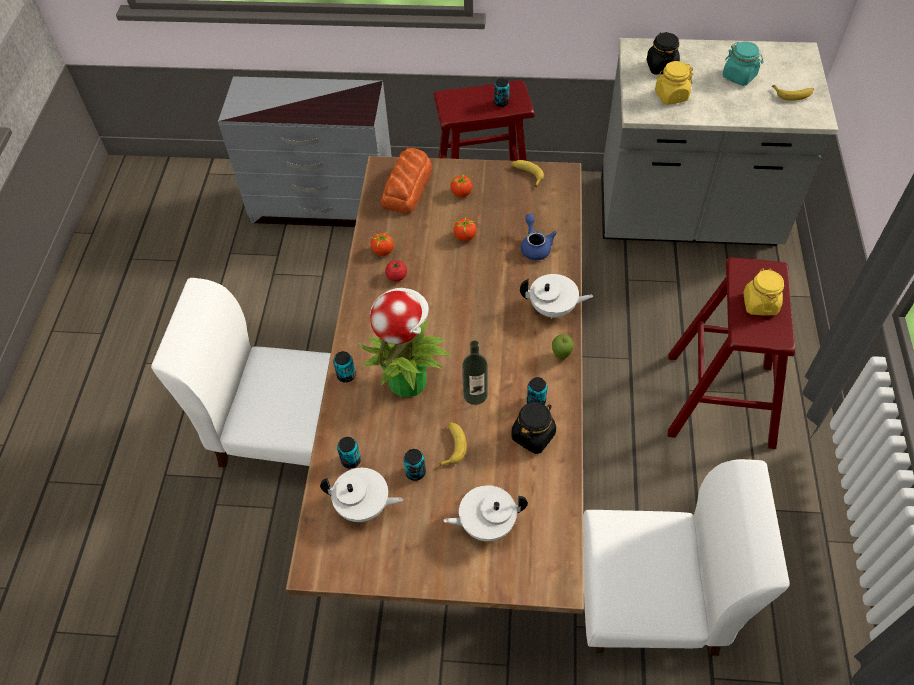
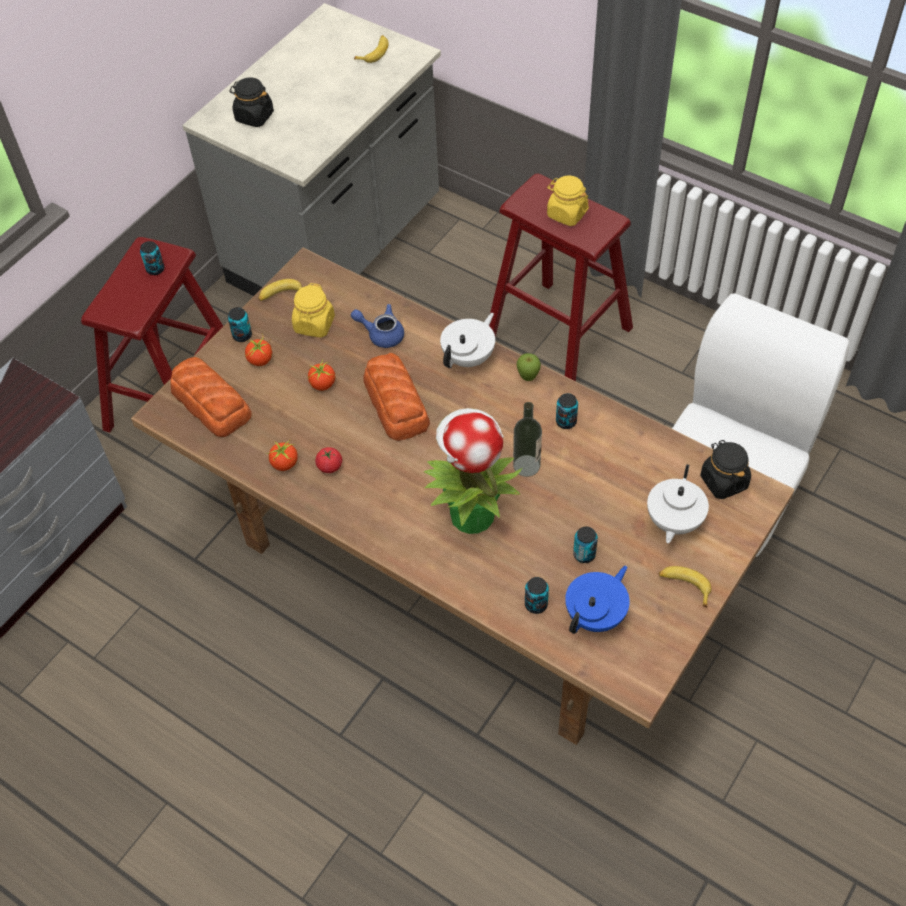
camera: 60 degrees left, 0 degrees up
(280, 431) = (328, 742): white chair -> none
(346, 375) = (428, 566): can -> can (242, 335)
(363, 506) = (596, 615): white teapot -> blue teapot
(451, 445) = (572, 511): banana -> banana (684, 586)
(477, 286) = (396, 404): none -> bread
(533, 435) = (602, 441): black jar -> black jar (723, 481)
(671, 96) = (299, 130): yellow jar -> yellow jar (314, 324)
(739, 76) = (319, 73): turquoise jar -> none

